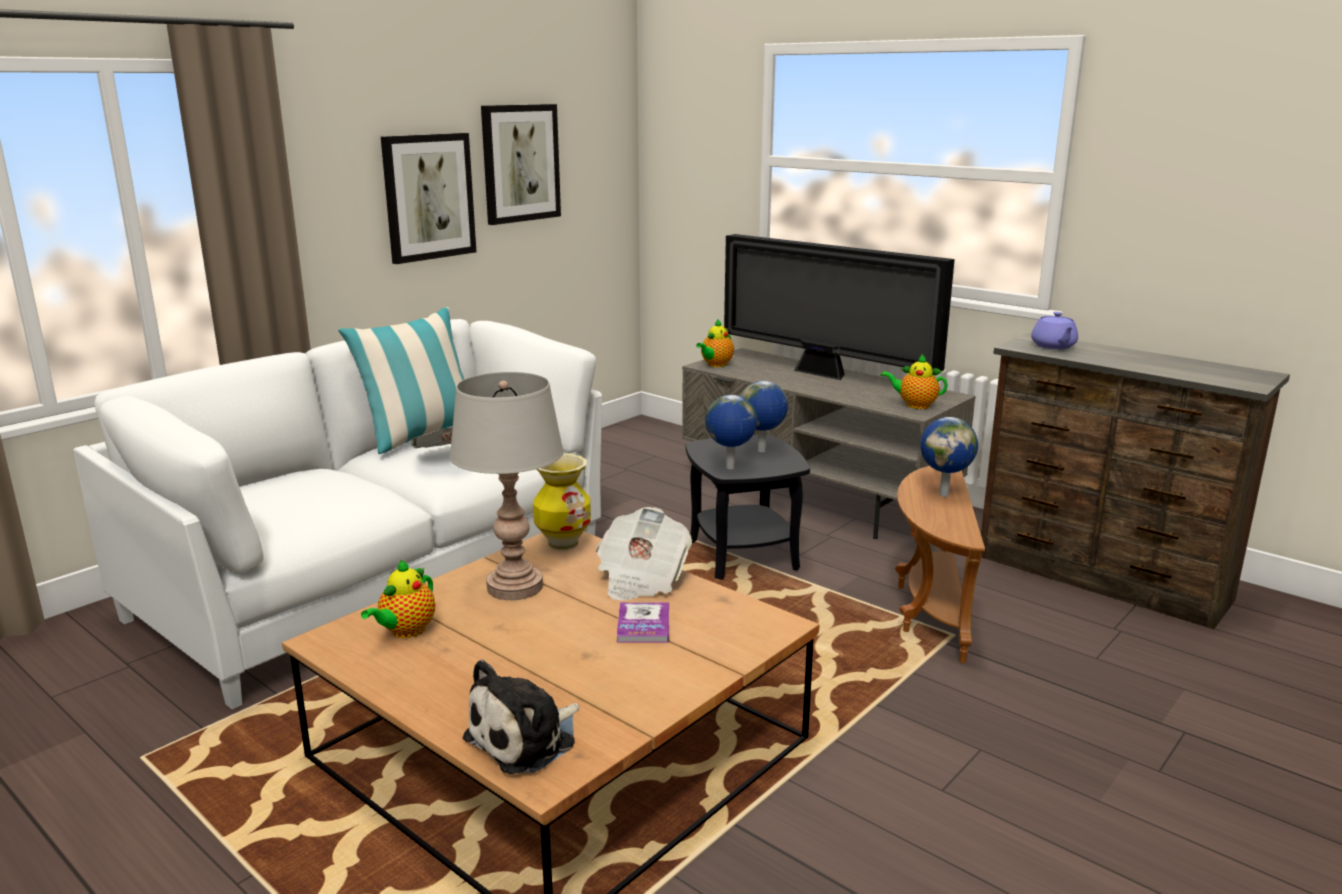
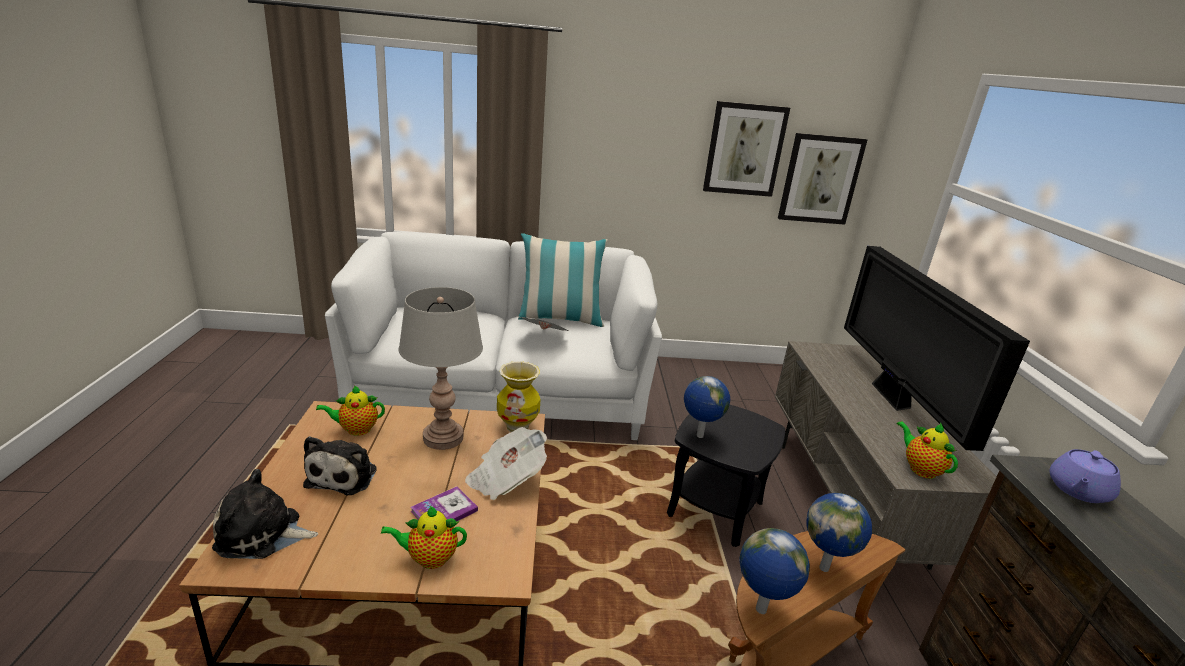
camera: 45 degrees right, 5 degrees up
(428, 197) = (655, 161): picture -> picture (820, 179)
(490, 662) = (344, 475): none -> plush toy
(715, 365) = (815, 351): teapot -> teapot (429, 558)
(762, 451) = (749, 436): globe -> globe (760, 610)

